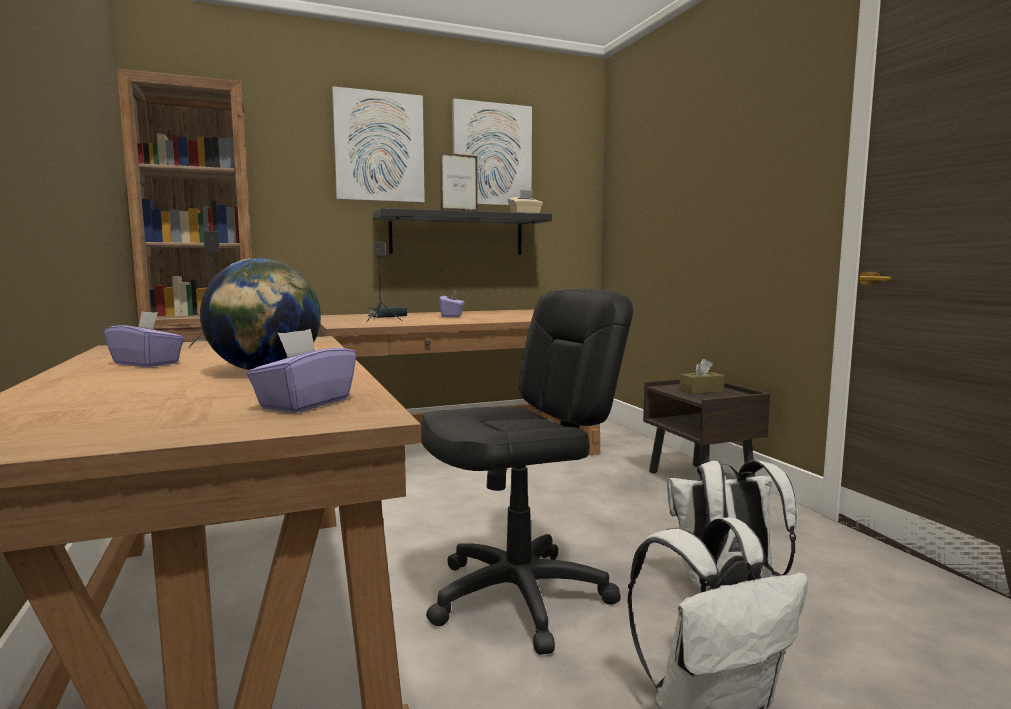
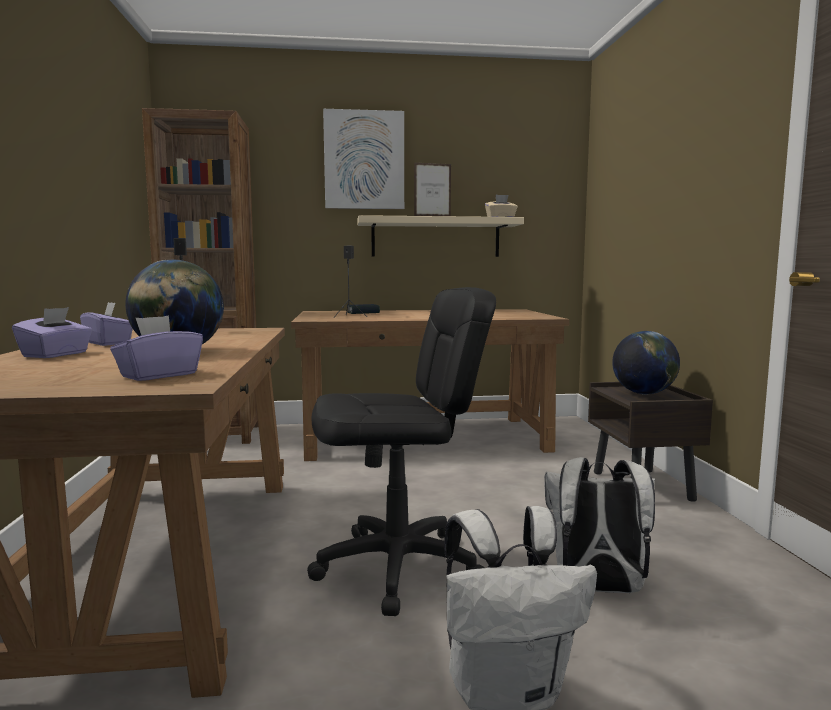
camera: 15 degrees right, 0 degrees up
(452, 316) = (419, 314): purple tissue box -> purple tissue box (56, 355)
(457, 234) = (435, 238): black shelf -> beige shelf
(492, 155) = (470, 162): picture -> none
(701, 391) = (644, 394): brown tissue box -> globe

